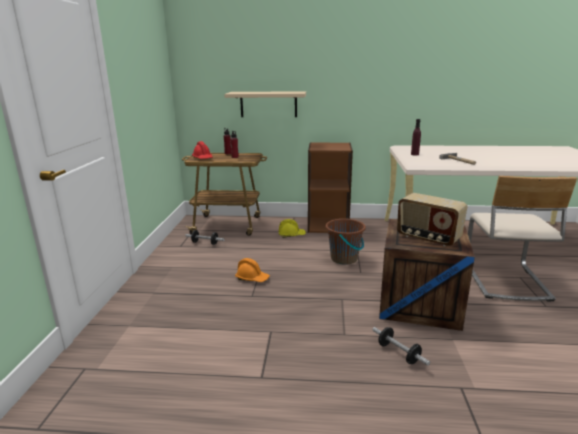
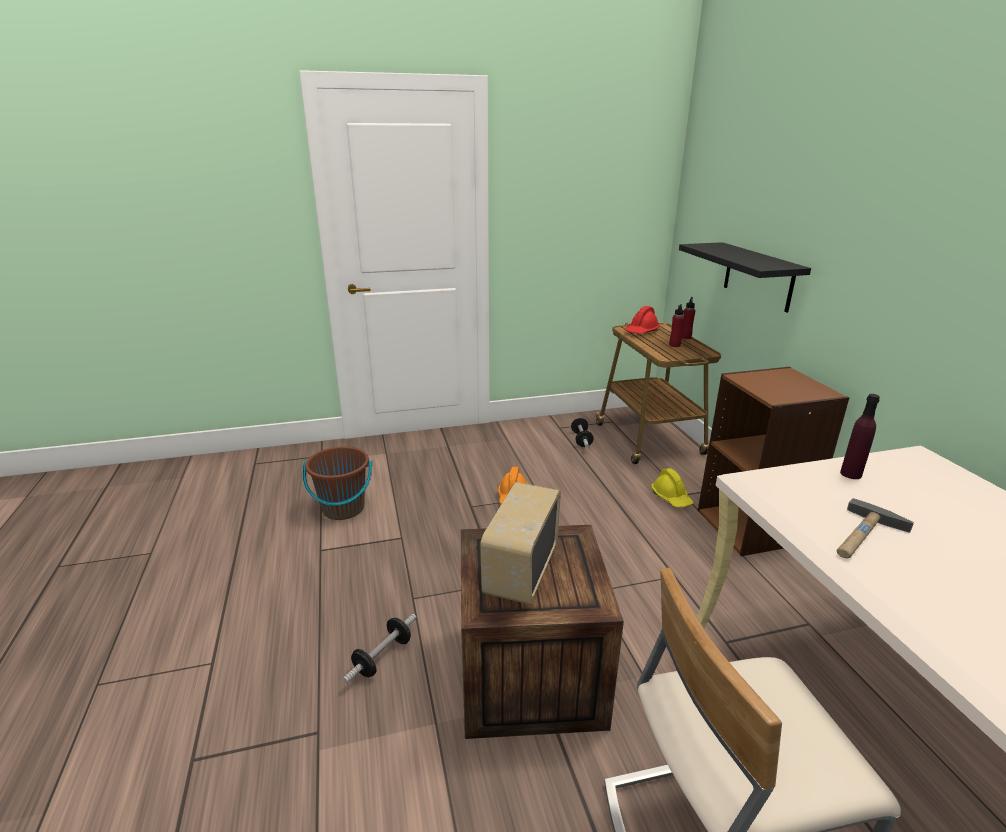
camera: 70 degrees right, 5 degrees up
(268, 104) = (758, 276): beige shelf -> black shelf
(344, 258) = (631, 566): brown bucket -> brown bucket (343, 509)

